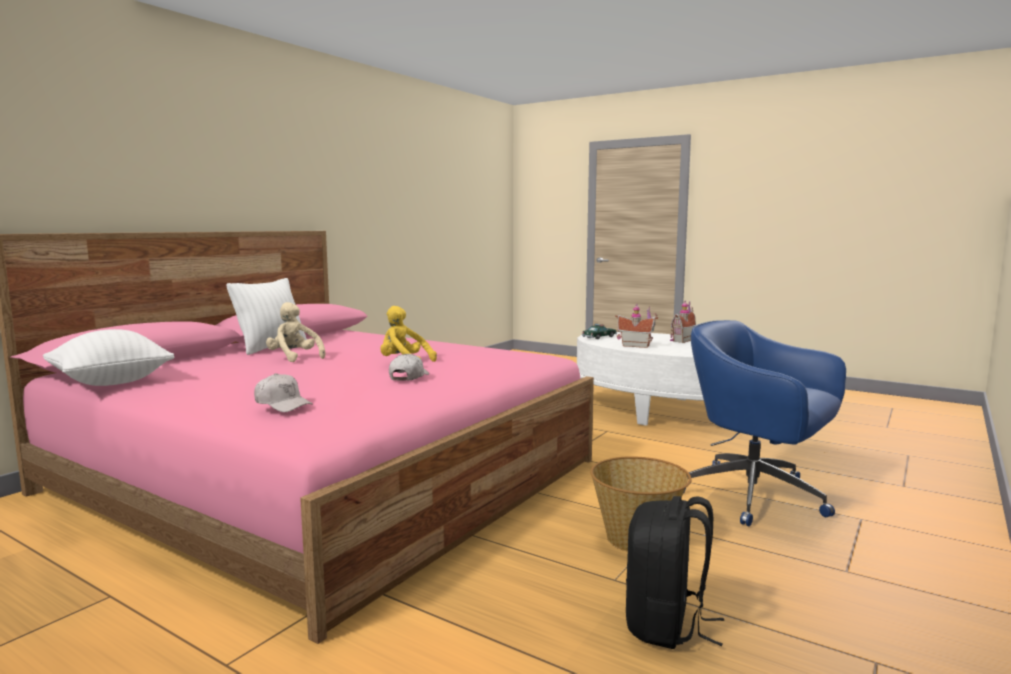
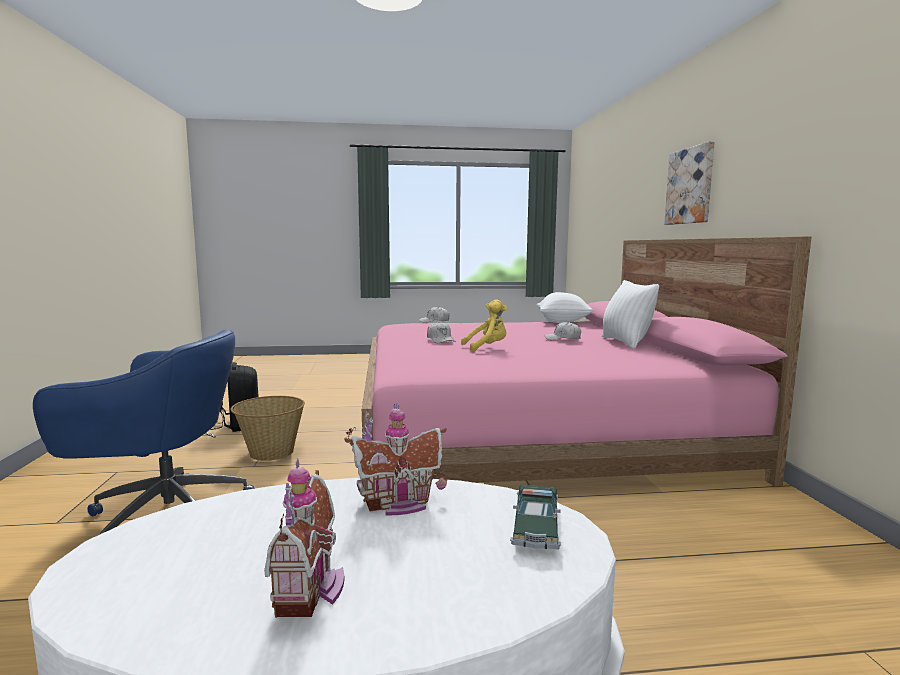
camera: 140 degrees right, 0 degrees up
(146, 167) = (690, 186): none -> picture
(294, 358) = (563, 339): beige plush toy -> white cap

